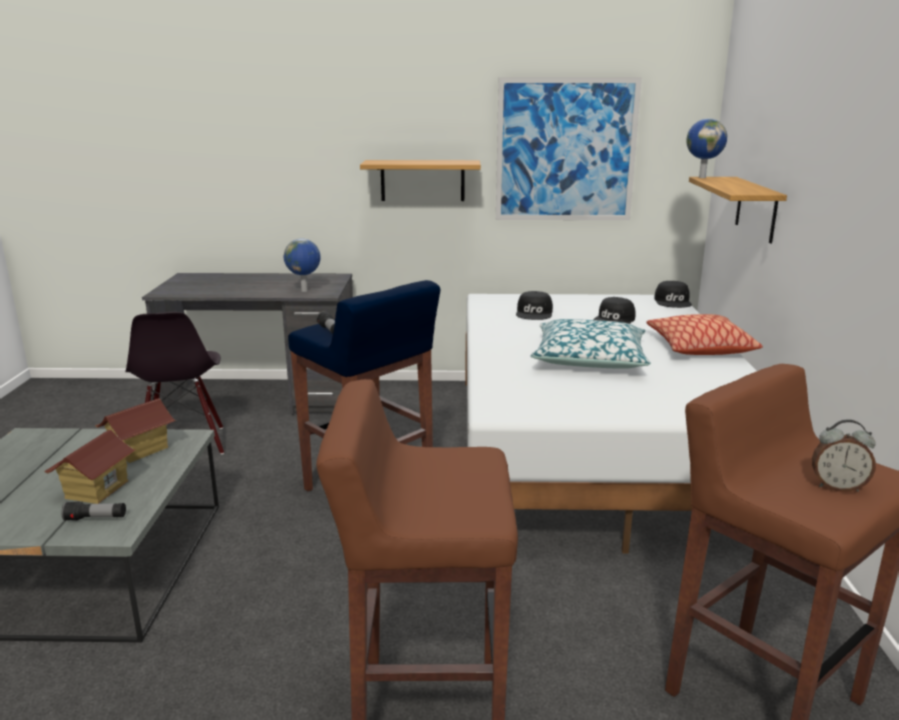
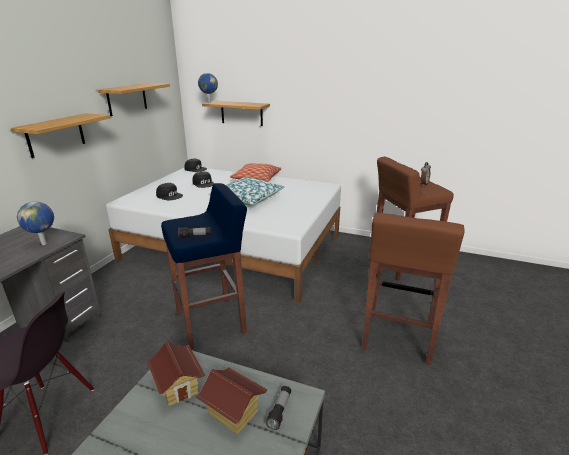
camera: 70 degrees left, 5 degrees up
(565, 150) = (127, 99): picture -> shelf

